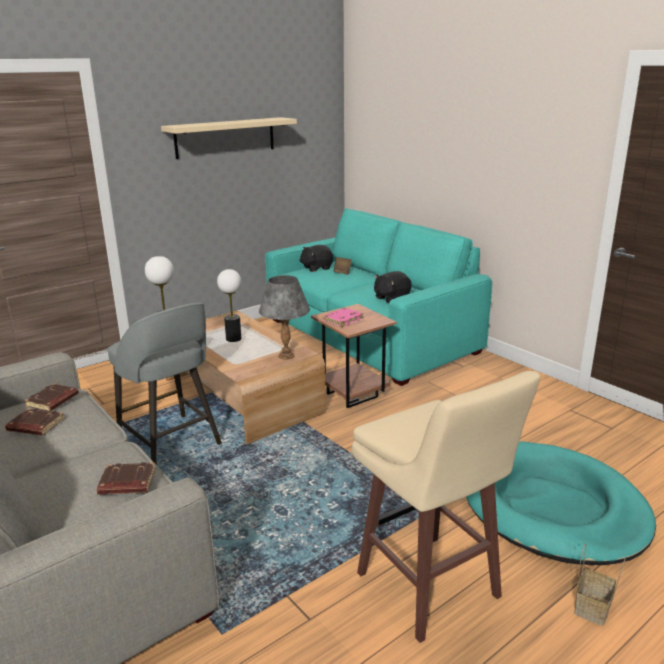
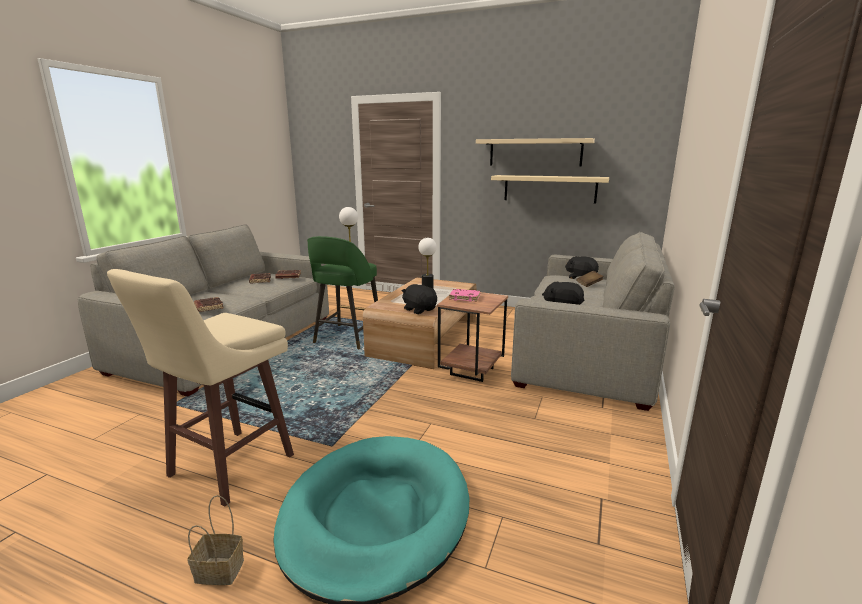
camera: 60 degrees right, 5 degrees down
(171, 444) = (347, 337): grey stool -> green stool
(246, 178) = (549, 188): none -> beige shelf
(286, 356) = (419, 309): grey table lamp -> black plush toy
(370, 335) = (587, 352): turquoise sofa -> grey sofa

